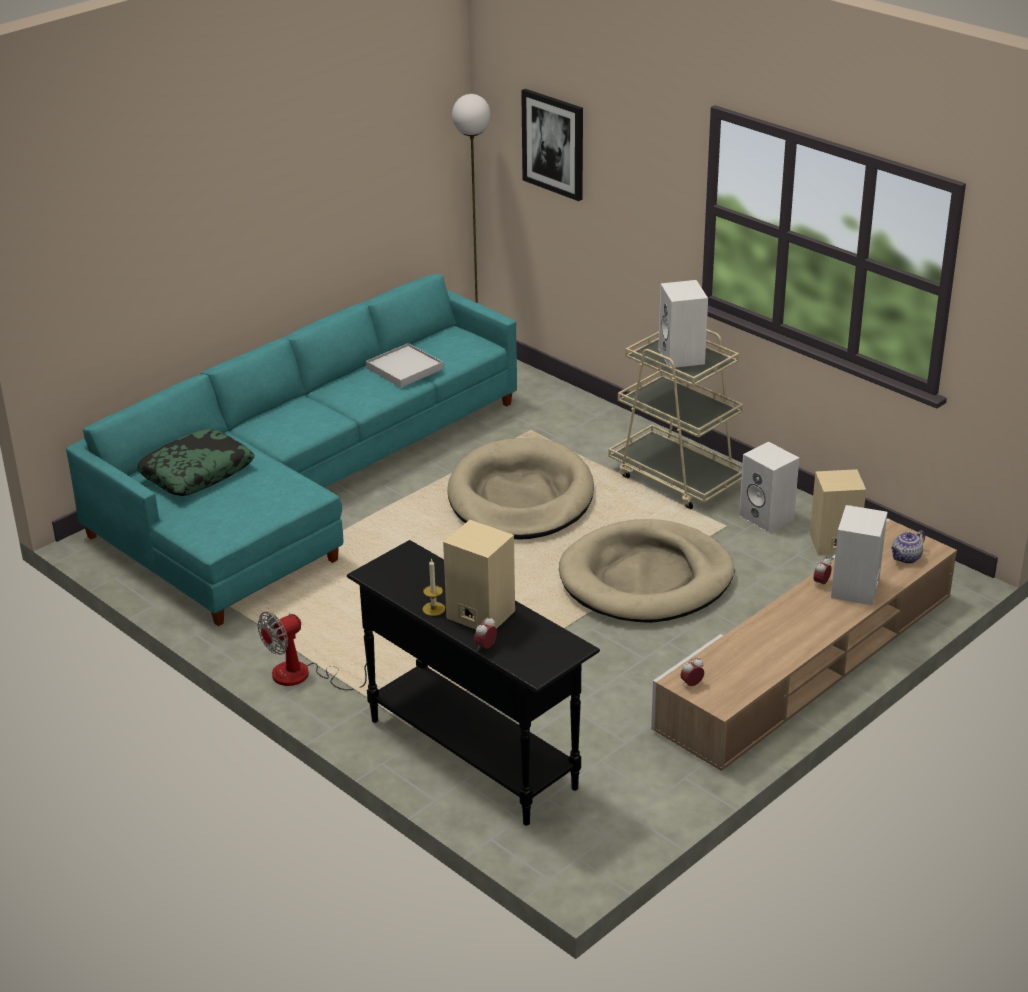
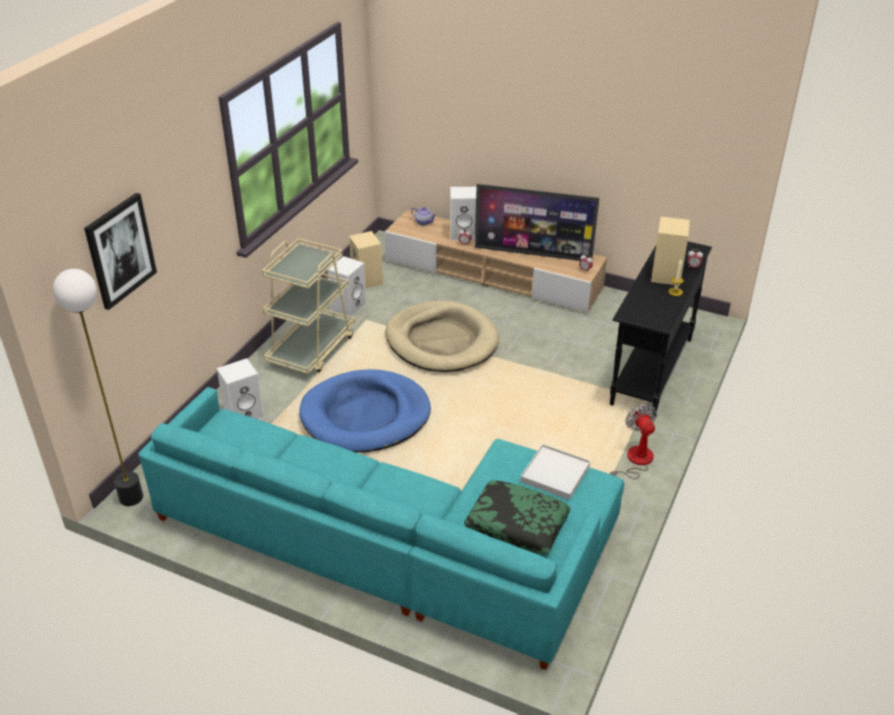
camera: 110 degrees left, 5 degrees up
(304, 676) = (634, 461): fan -> fan turned 135 degrees counterclockwise
(404, 368) = (285, 451): white tray -> white tray (555, 474)
(520, 497) = (365, 416): beige dog bed -> blue dog bed
(682, 357) = (302, 264): white speaker -> white speaker (244, 413)
(765, 644) = (533, 254): none -> television

